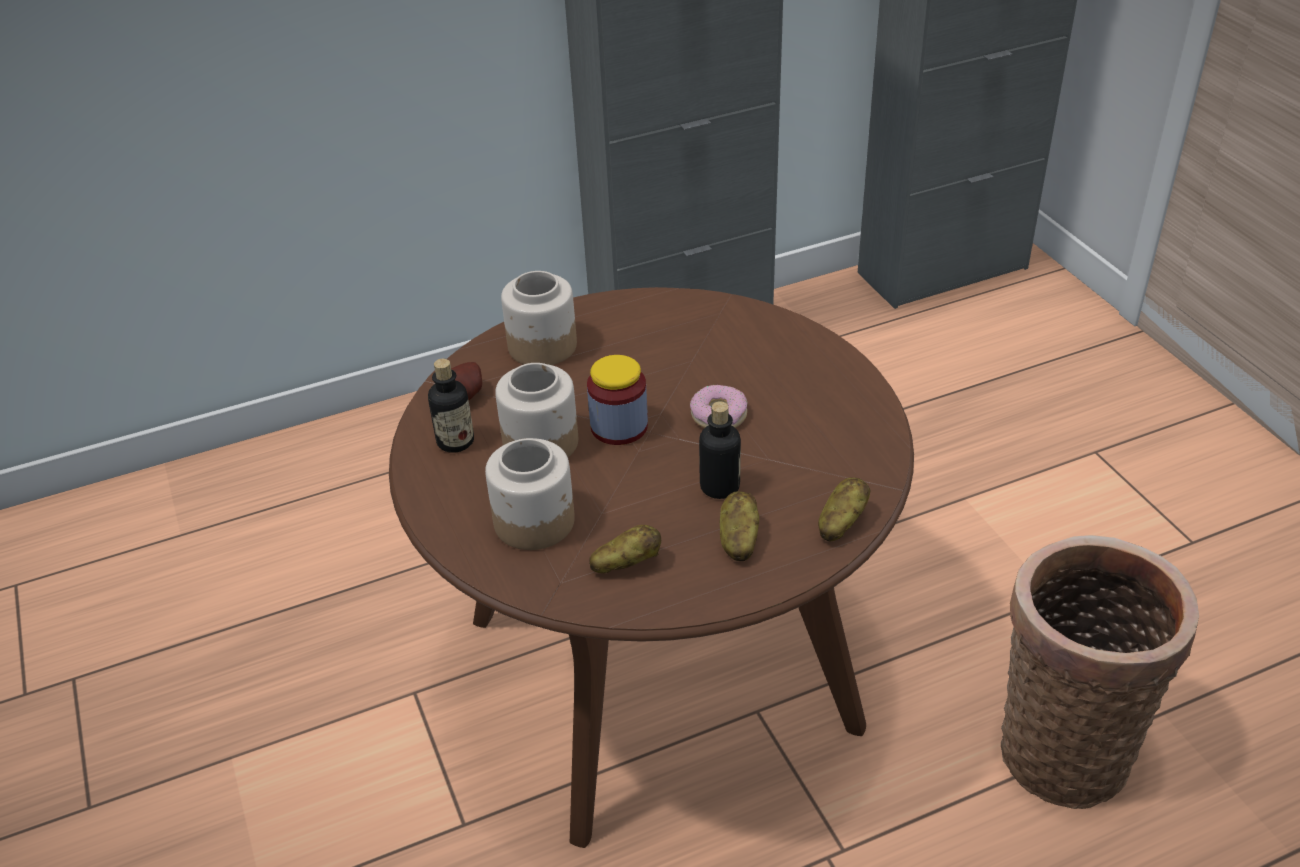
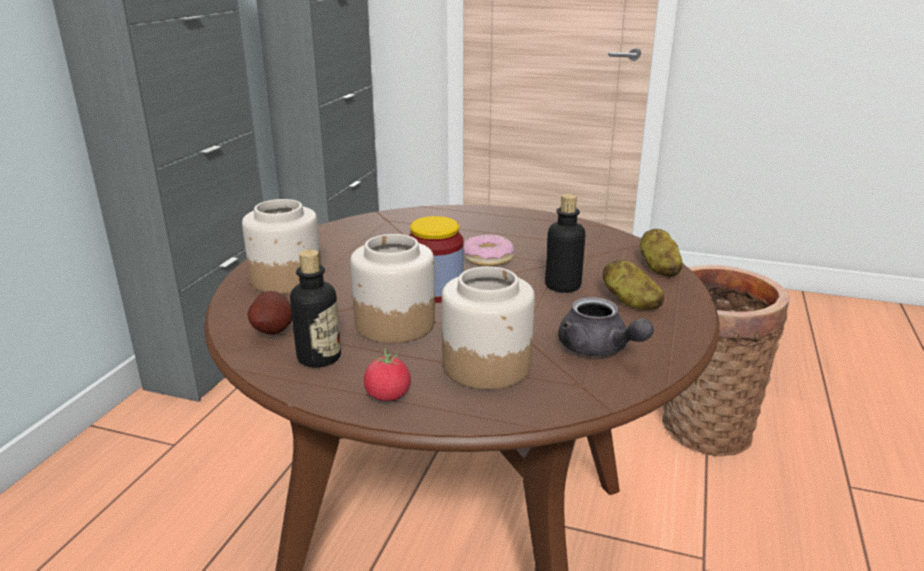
camera: 50 degrees left, 15 degrees down
(445, 502) = (388, 395): none -> tomato
(626, 564) = (598, 349): potato -> grey teapot

